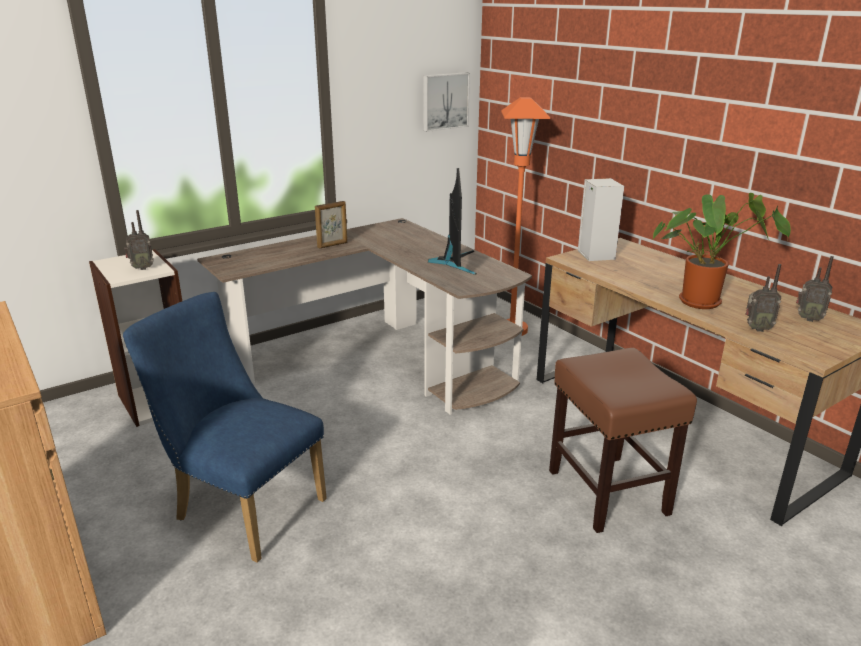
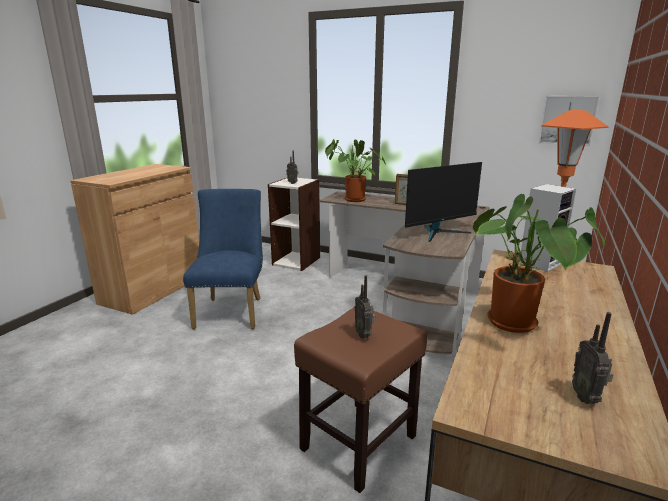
camera: 60 degrees right, 5 degrees down
(261, 263) = (352, 200): none -> potted plant
(756, 329) = (491, 362): radio -> radio (364, 335)

